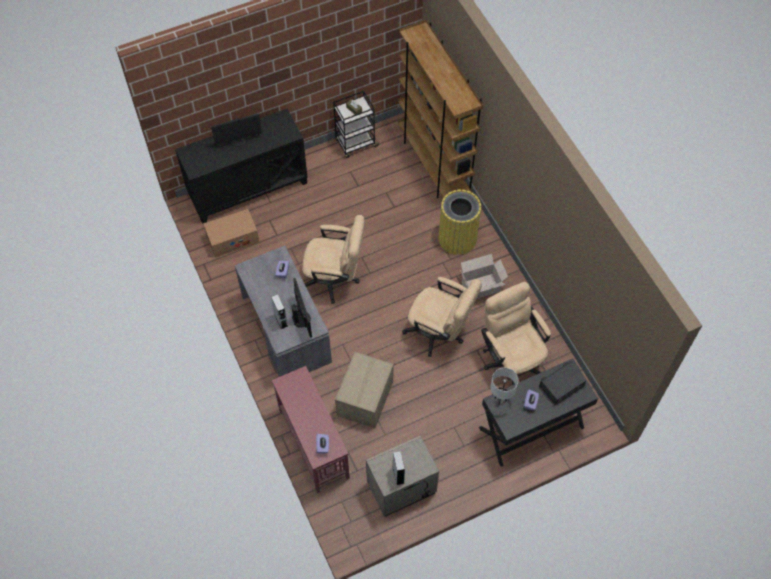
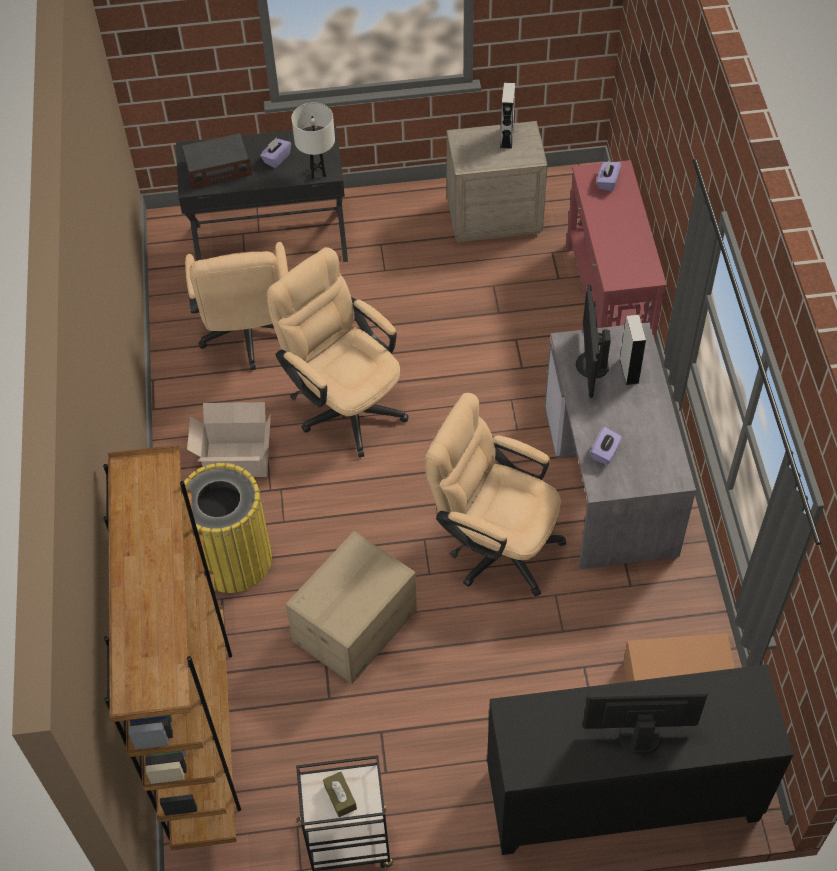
camera: 160 degrees left, 5 degrees down
(365, 398) = (506, 340): cardboard box -> cardboard box (354, 625)

